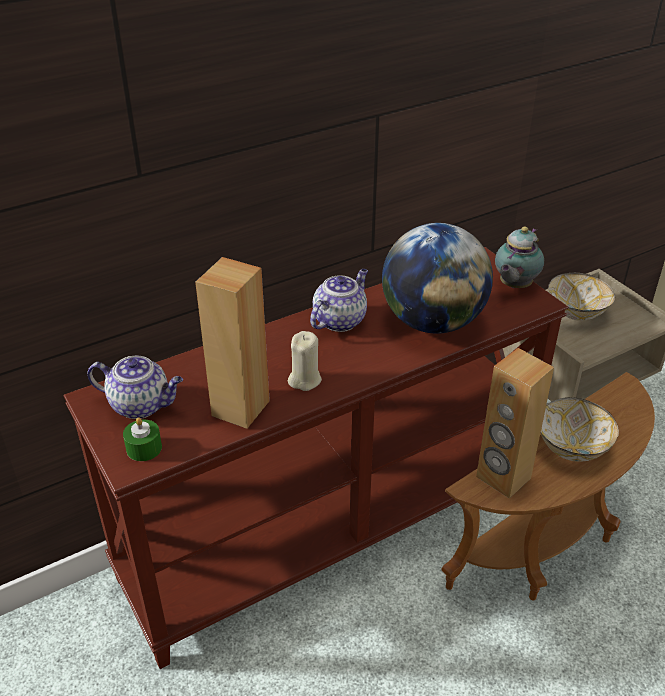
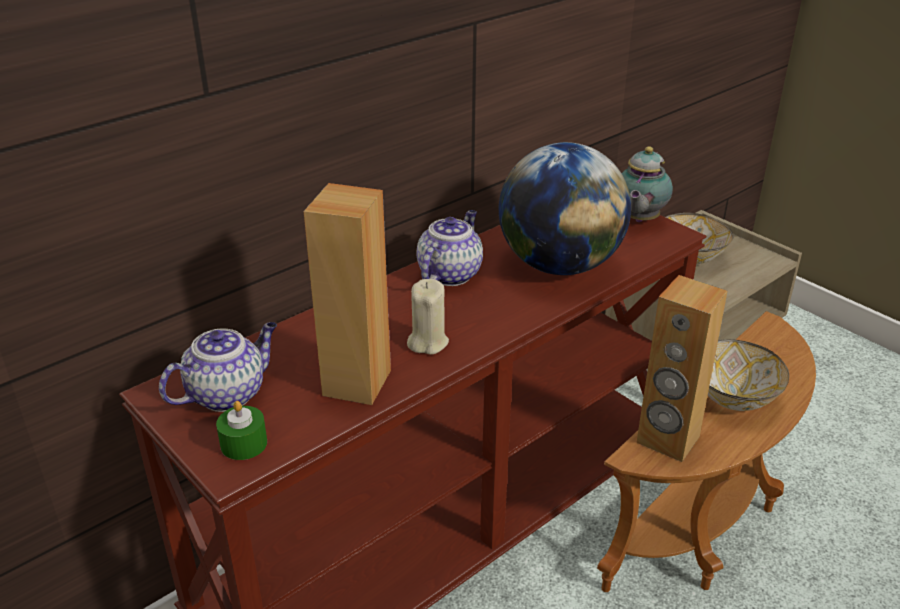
camera: 10 degrees left, 5 degrees down
(141, 405) = (227, 393): teapot -> teapot turned 45 degrees counterclockwise

